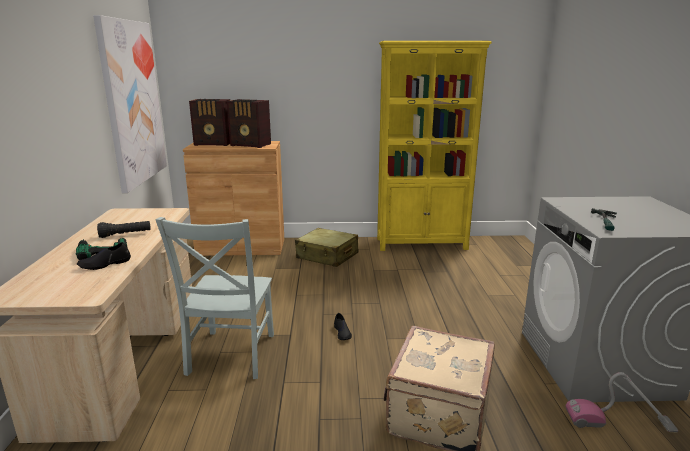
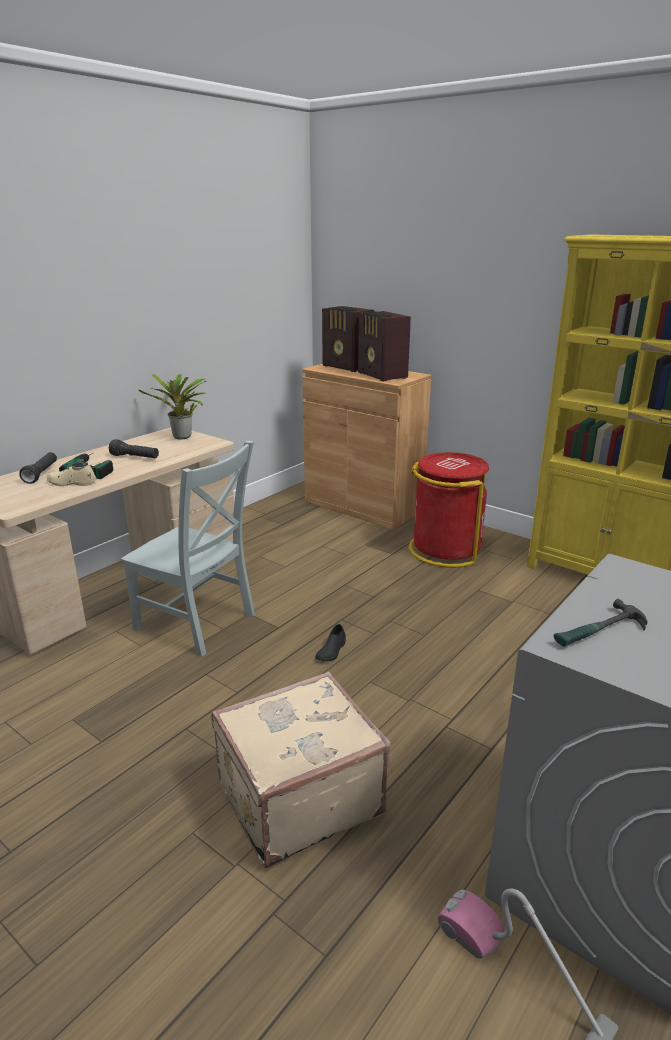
camera: 40 degrees right, 5 degrees up
(56, 267) = (41, 474): none -> black flashlight
(105, 264) = (71, 483): black shoe -> beige shoe
(133, 103) = (247, 307): picture -> none
(137, 214) = (182, 438): none -> potted plant
(230, 356) = (198, 623): grey chair -> grey chair turned 105 degrees counterclockwise
(327, 256) = (445, 550): beige suitcase -> red trash can

